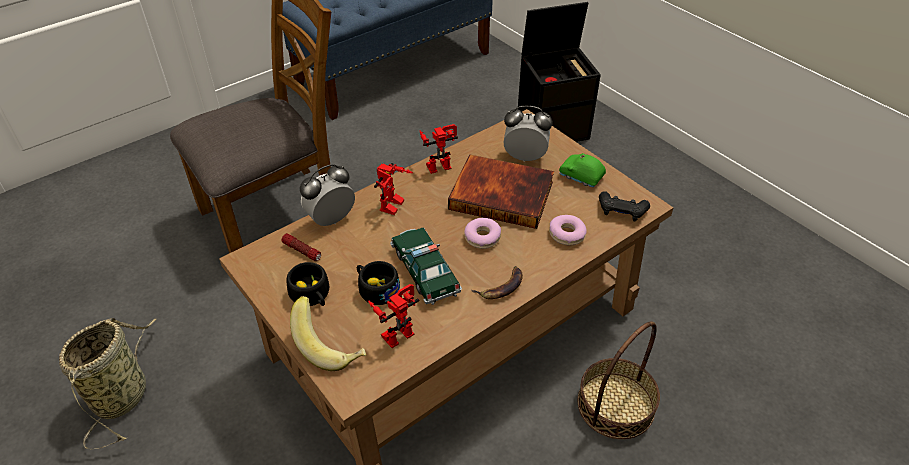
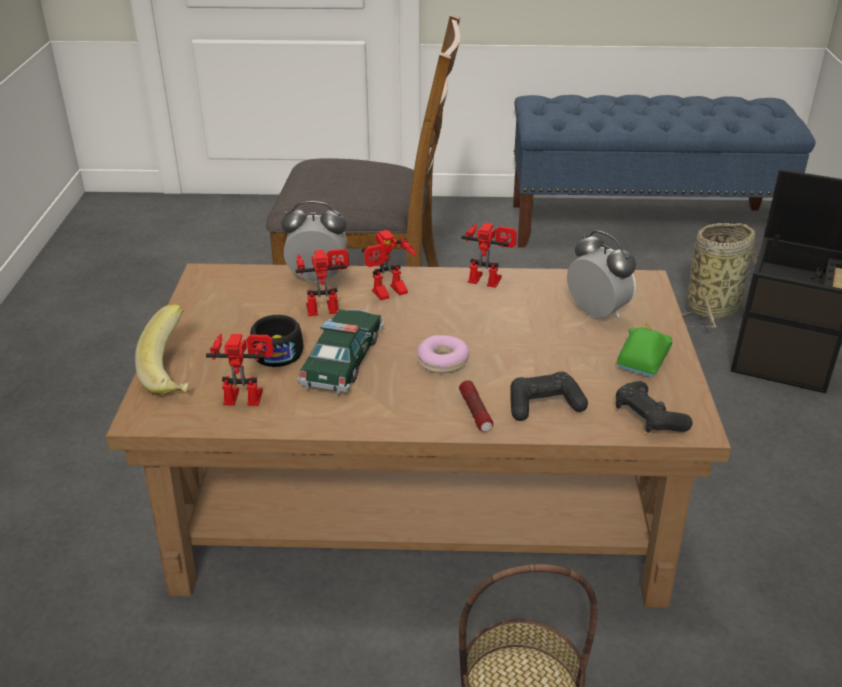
camera: 40 degrees right, 10 degrees down
(123, 394) = (87, 383): basket -> basket (714, 307)
(302, 251) = (258, 290): flashlight -> flashlight (475, 412)
(312, 296) = (217, 327): black cup -> none
(364, 239) = (324, 306): none -> toy robot
(501, 287) = (400, 413): banana -> none
(502, 194) = (521, 334): book -> none
(566, 234) = (544, 405): donut -> black game controller
(581, 177) = (642, 361): green toy car -> green toy car turned 45 degrees clockwise

